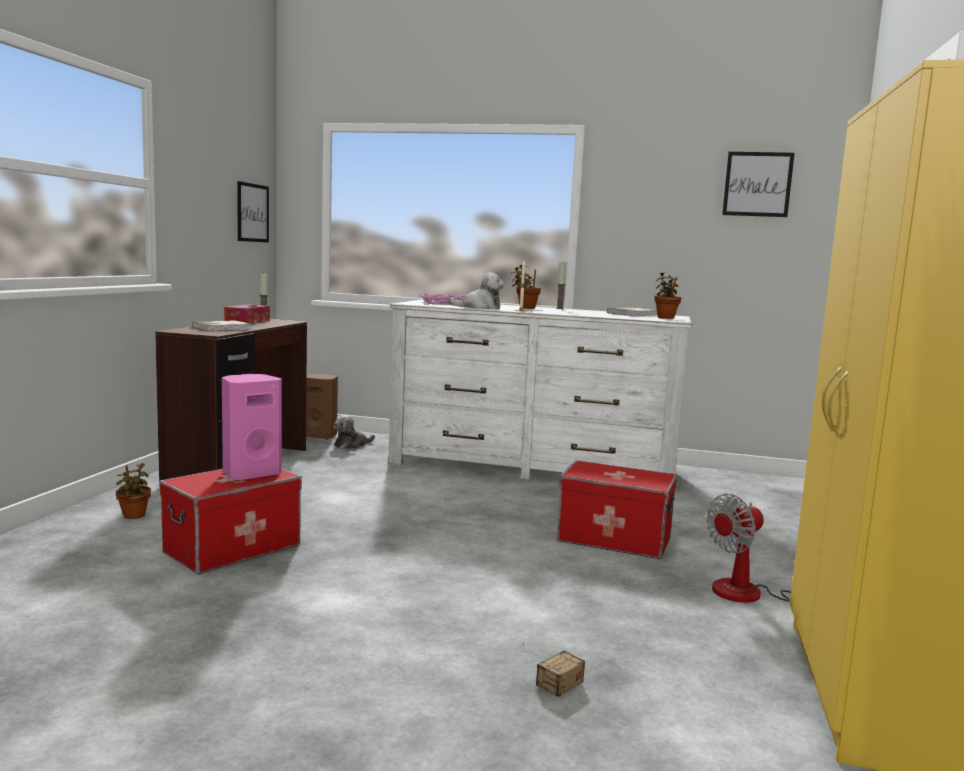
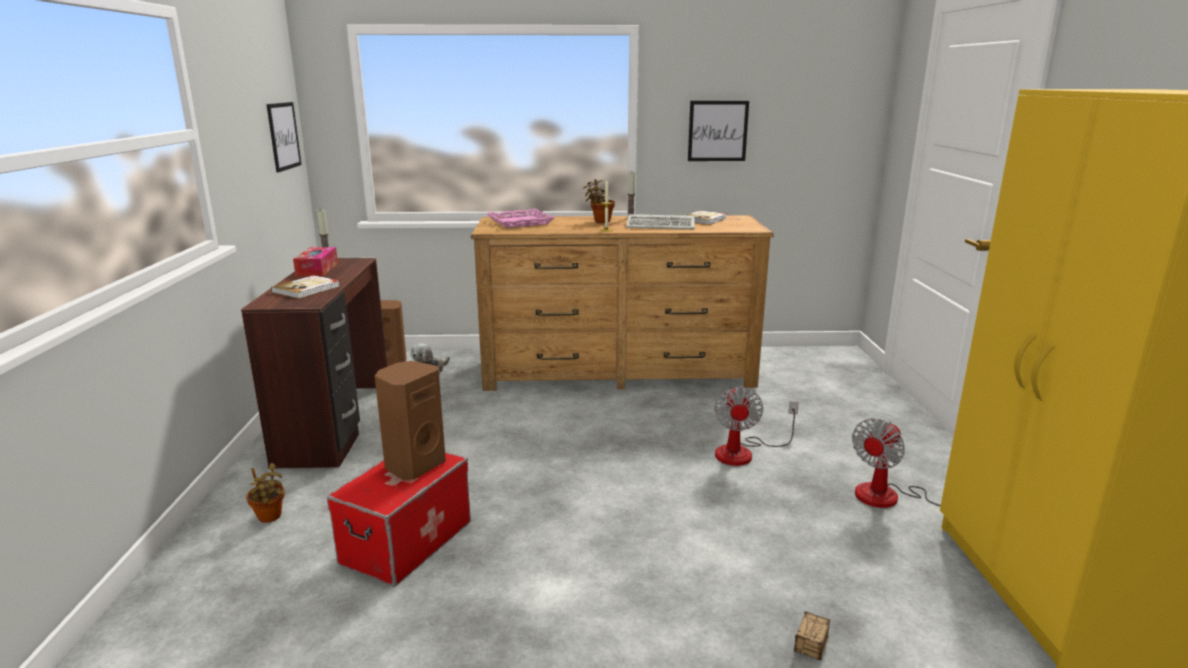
camera: 15 degrees left, 10 degrees up
(250, 473) = (414, 465): pink speaker -> brown speaker
(480, 307) = (562, 229): plush toy -> none
(533, 467) = (618, 372): white dresser -> brown dresser
(582, 313) = (662, 226): none -> keyboard
(614, 539) = (744, 452): storage box -> fan
(665, 317) = (739, 223): potted plant -> none
(757, 184) = (805, 83): picture -> picture (717, 131)

